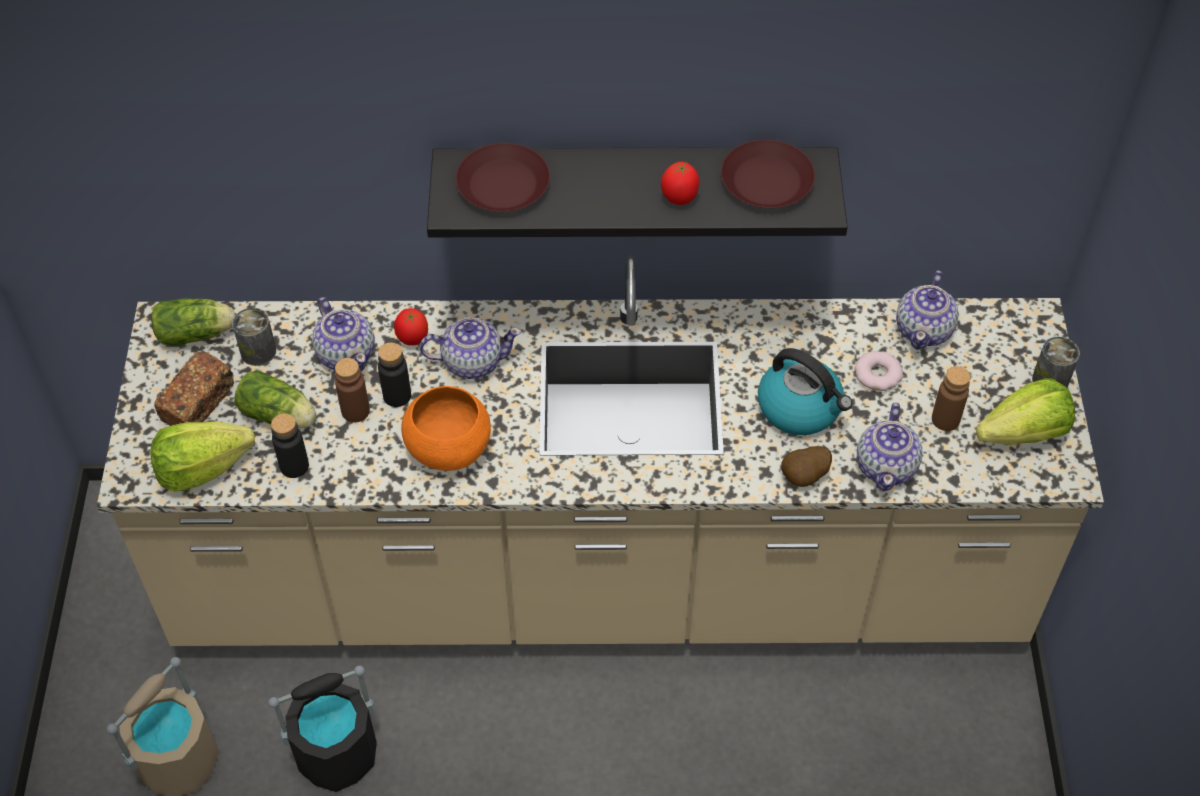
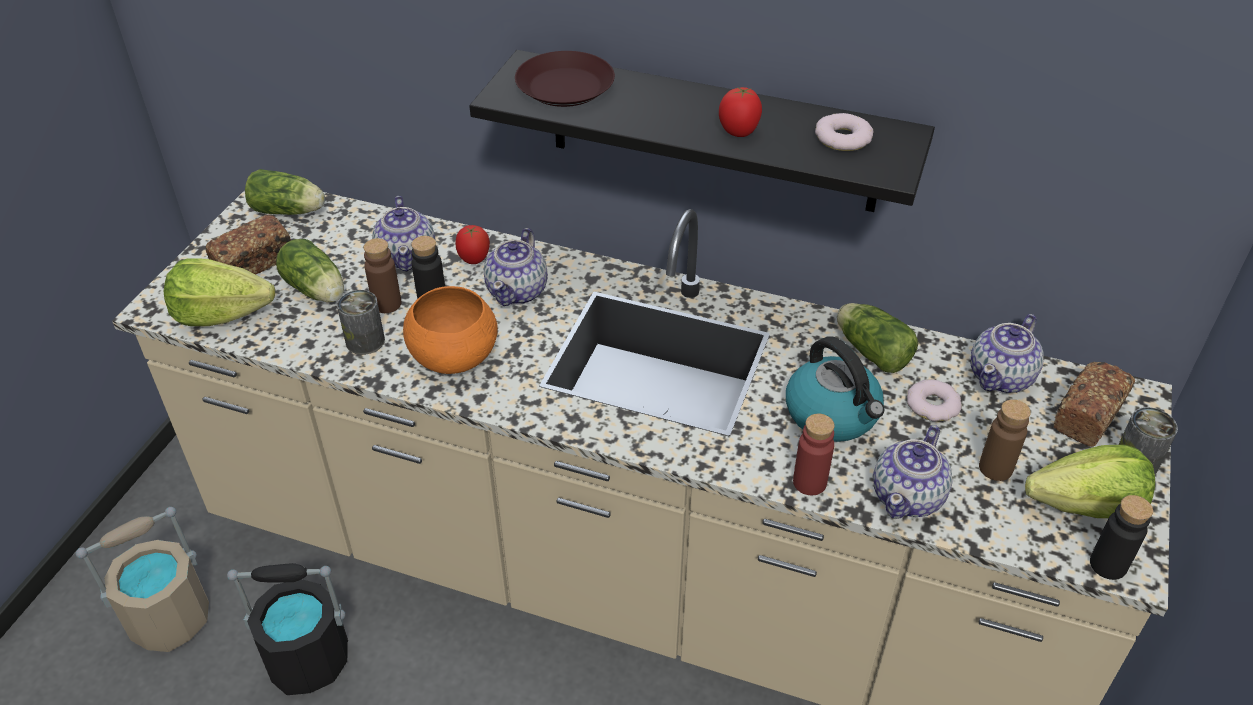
camera: 20 degrees right, 10 degrees down
(258, 351) = (332, 236): can -> can (365, 341)
(294, 466) = (303, 334): black bottle -> black bottle (1108, 565)
(471, 361) = (518, 291): teapot -> teapot turned 90 degrees clockwise
(767, 181) = (842, 138): brown plate -> donut
(805, 477) = (809, 482): potato -> red bottle
(808, 335) = (870, 350): none -> lettuce
(1002, 347) = (1088, 415): none -> bread

